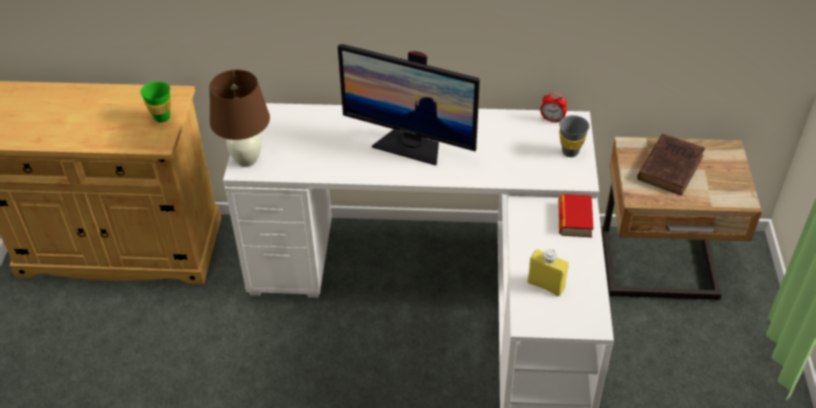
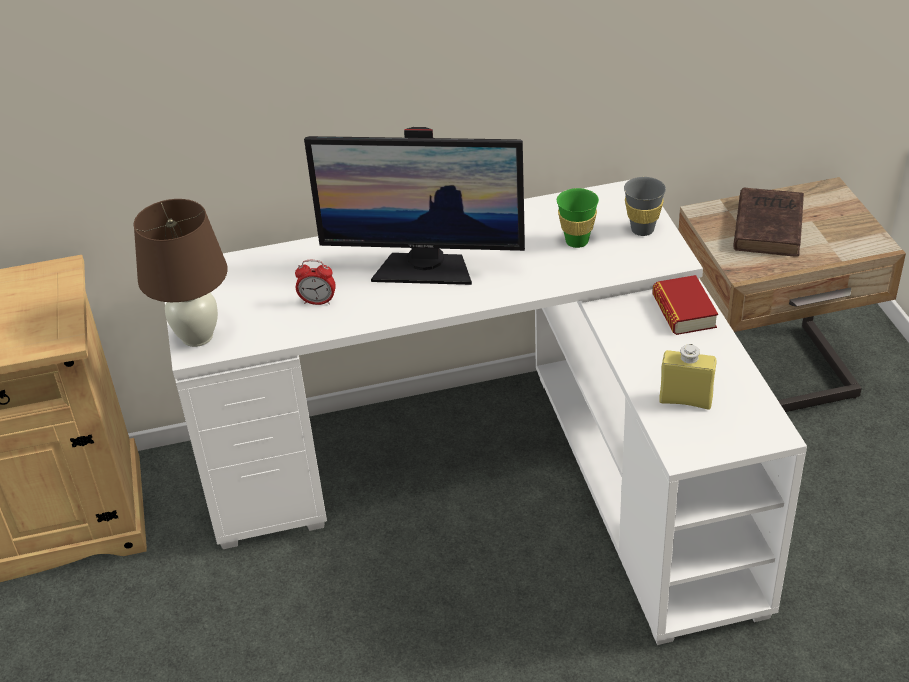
camera: 15 degrees left, 5 degrees down
(162, 117) = (51, 305): green cup -> green cup (577, 241)
(552, 120) = (600, 197): alarm clock -> alarm clock (318, 302)

